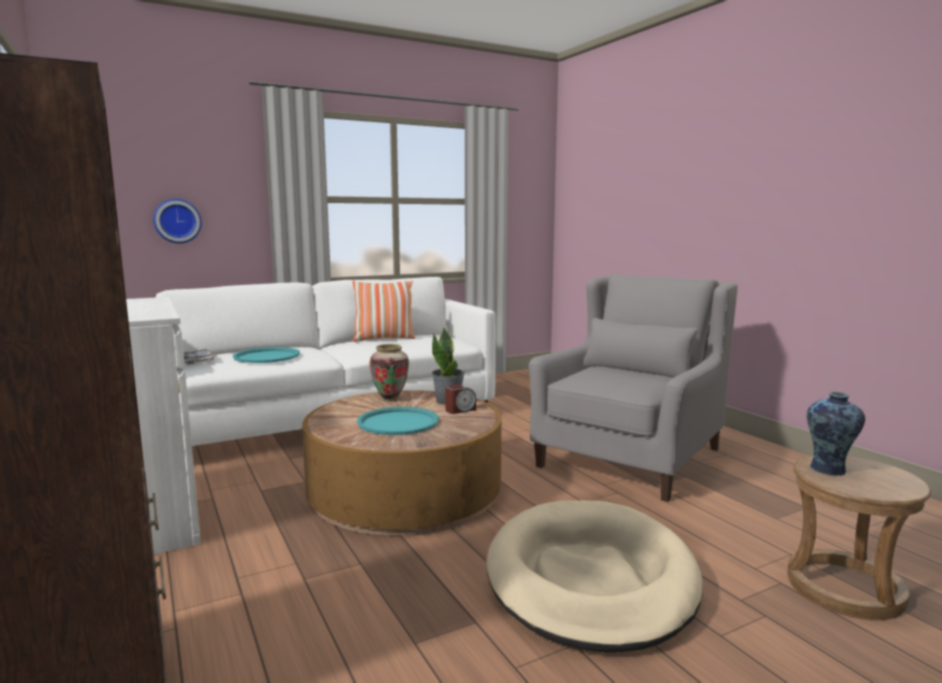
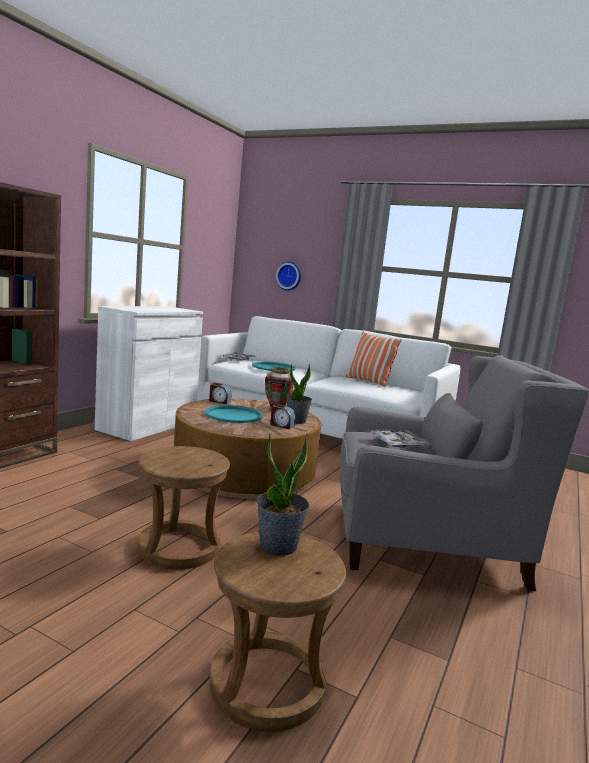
camera: 55 degrees right, 0 degrees up
(327, 418) = (219, 401): none -> alarm clock
(590, 579) = (178, 548): beige dog bed -> brown stool
(616, 376) = (397, 444): none -> tray
(829, 470) = (278, 546): vase -> potted plant

